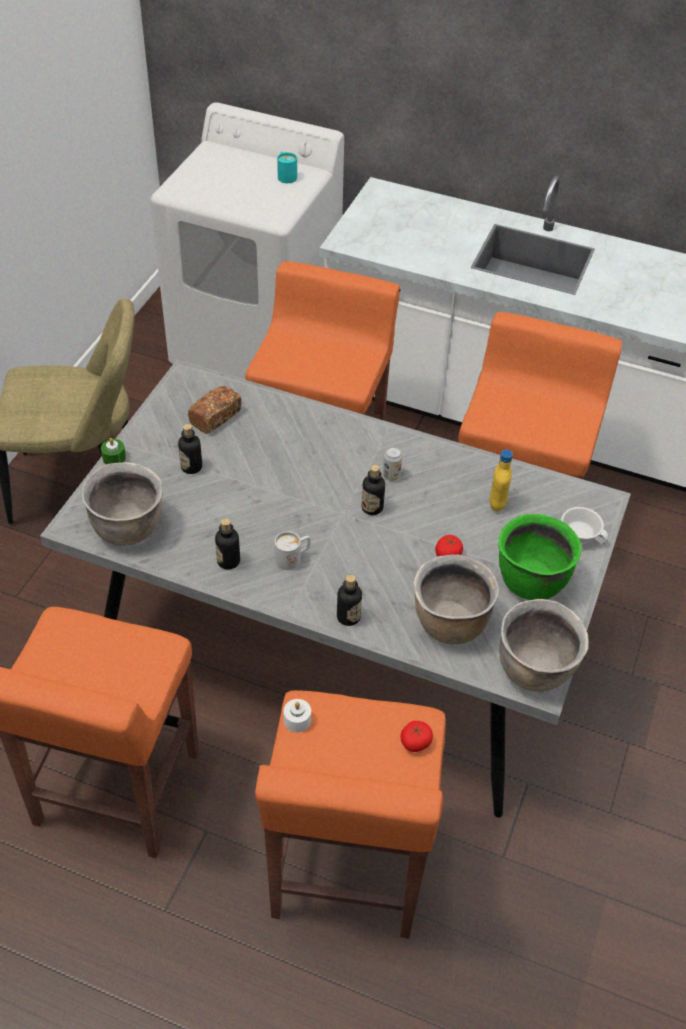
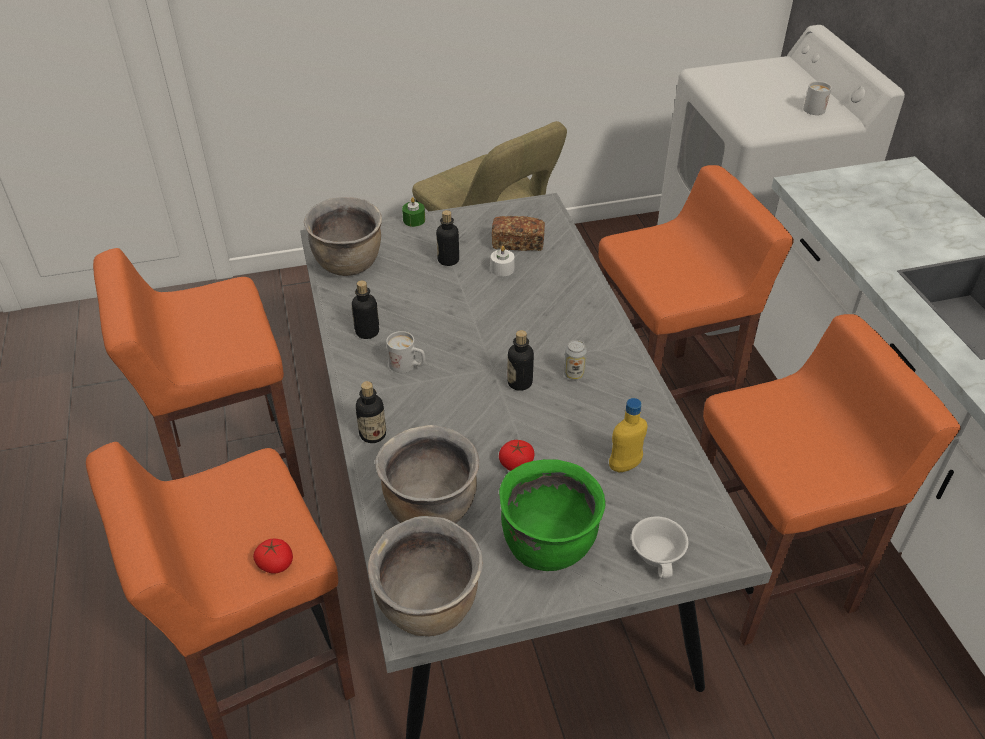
camera: 55 degrees right, 5 degrees down
(286, 175) = (815, 108): turquoise mug -> white mug
(297, 720) = (240, 468): white candle -> white candle (502, 269)

